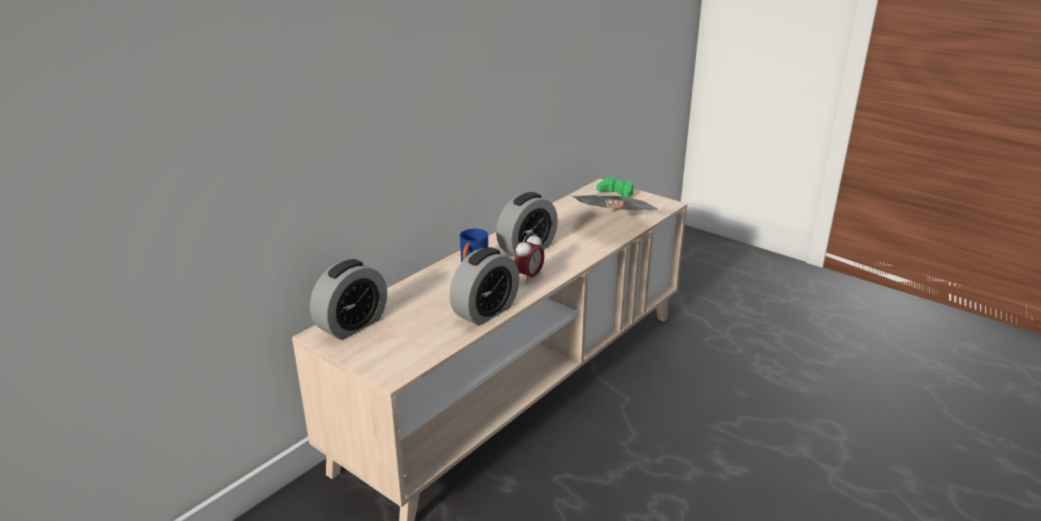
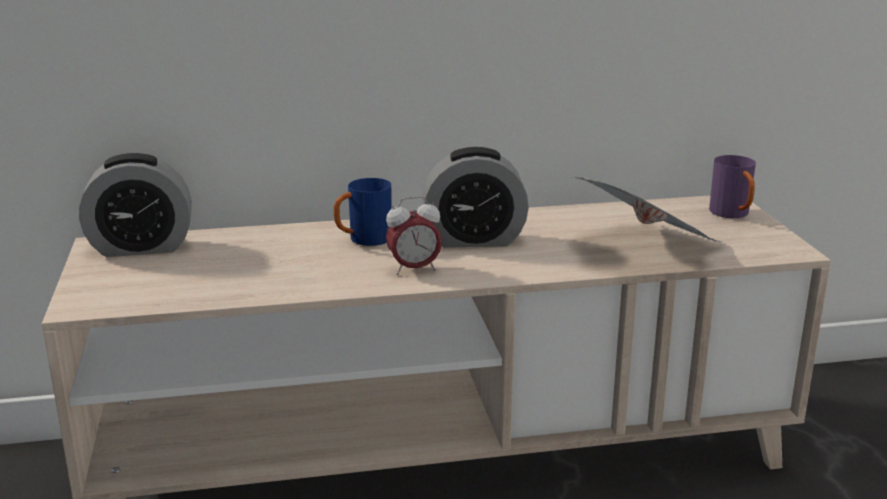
camera: 40 degrees right, 5 degrees down
(485, 312) = (290, 286): alarm clock -> none
(616, 192) = (733, 215): green game controller -> purple mug

